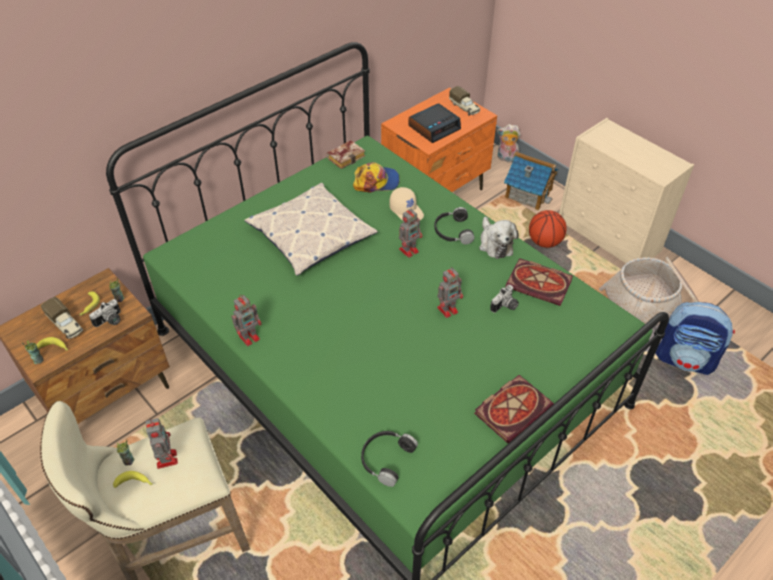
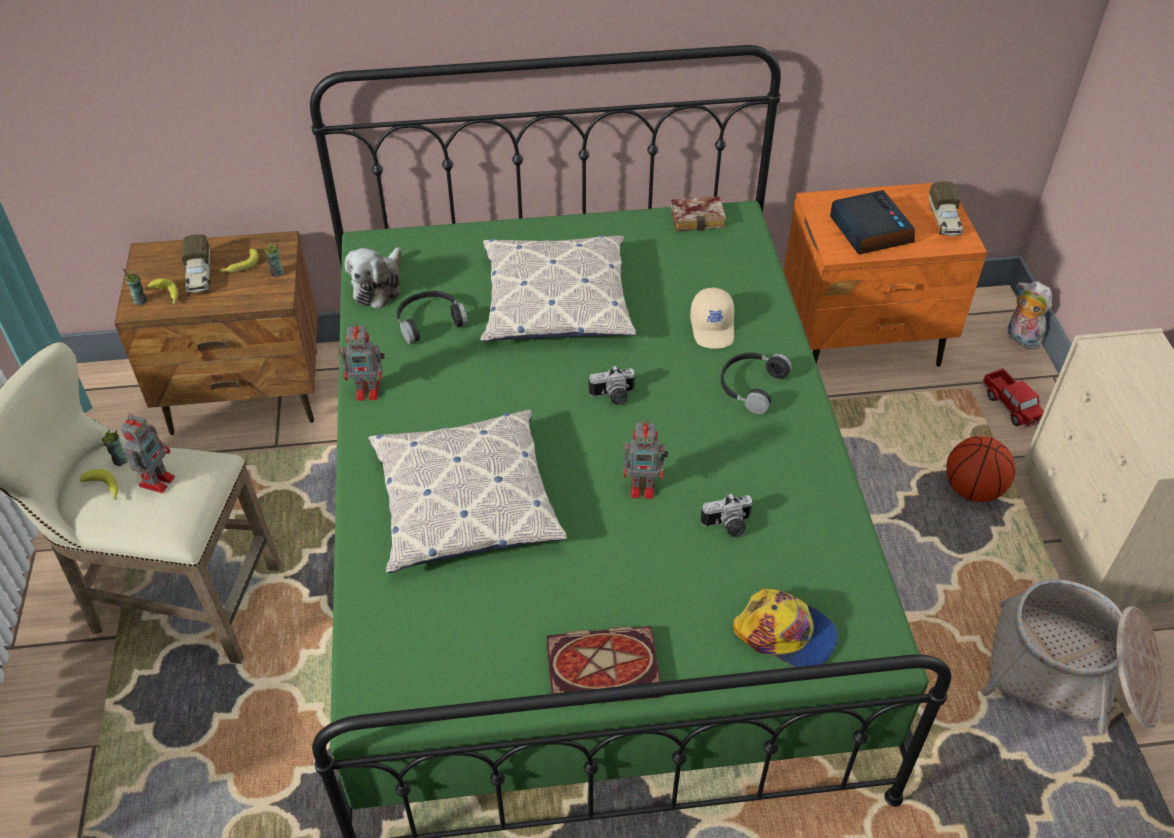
camera: 35 degrees right, 0 degrees up
(110, 321) = (246, 294): camera -> camera (613, 397)
(363, 367) = (465, 501): none -> pillow
(376, 181) = (708, 269): cap -> cap (786, 634)
(385, 459) = (384, 629): black headphones -> black headphones (429, 321)
(409, 250) = (666, 382): toy robot -> none
(434, 127) = (869, 230): alarm clock -> alarm clock turned 105 degrees counterclockwise
(495, 244) = (797, 433): plush toy -> plush toy (378, 286)
(528, 193) = (1011, 405): toy house -> toy truck
(540, 283) = (811, 522): book -> none
(685, 359) = (1054, 788): backpack -> none

